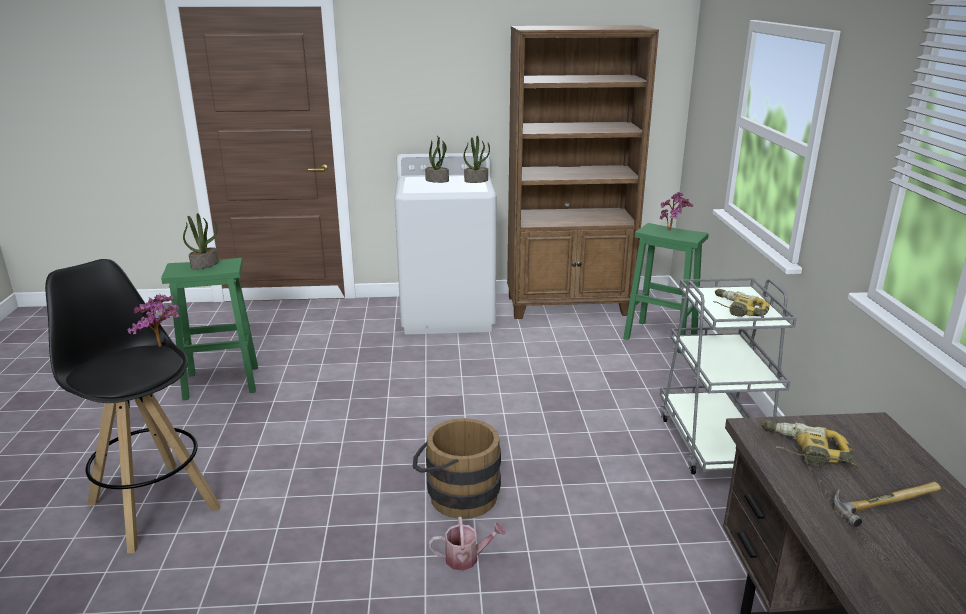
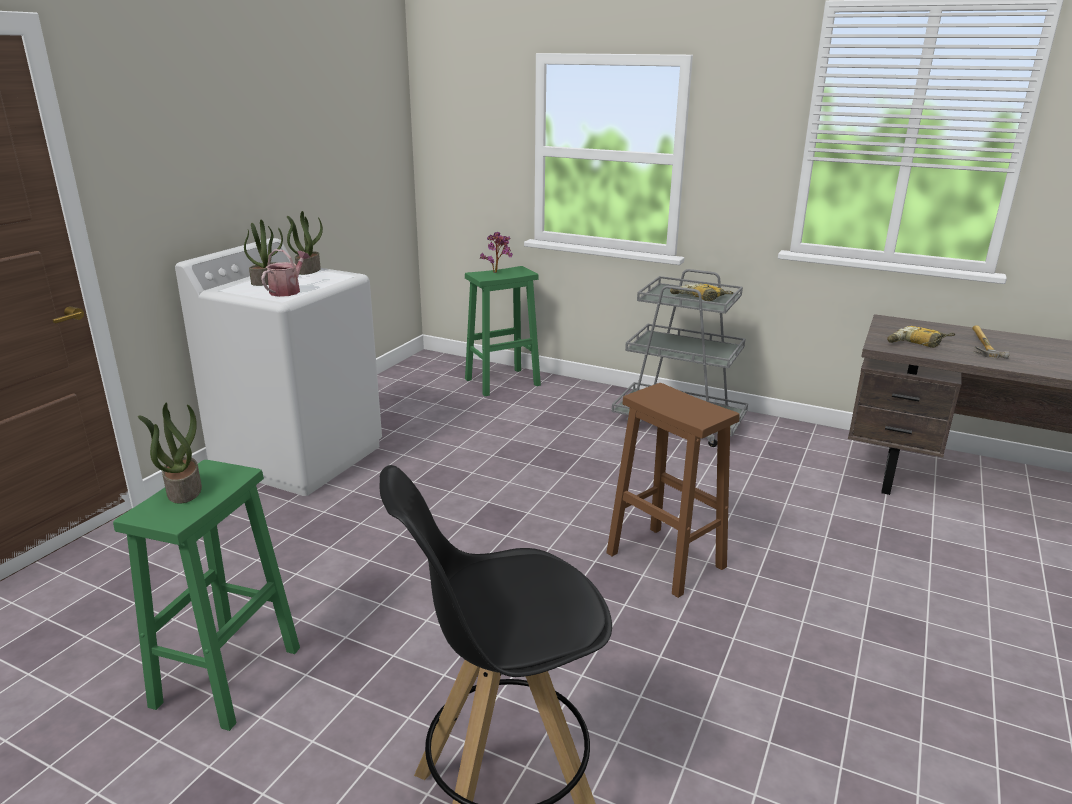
camera: 60 degrees left, 0 degrees up
(162, 347) = (481, 563): potted plant -> none
(456, 495) = (664, 559): brown bucket -> brown stool
(466, 558) = (761, 582): watering can -> watering can (287, 291)
(569, 306) = (387, 395): brown bookcase -> none

